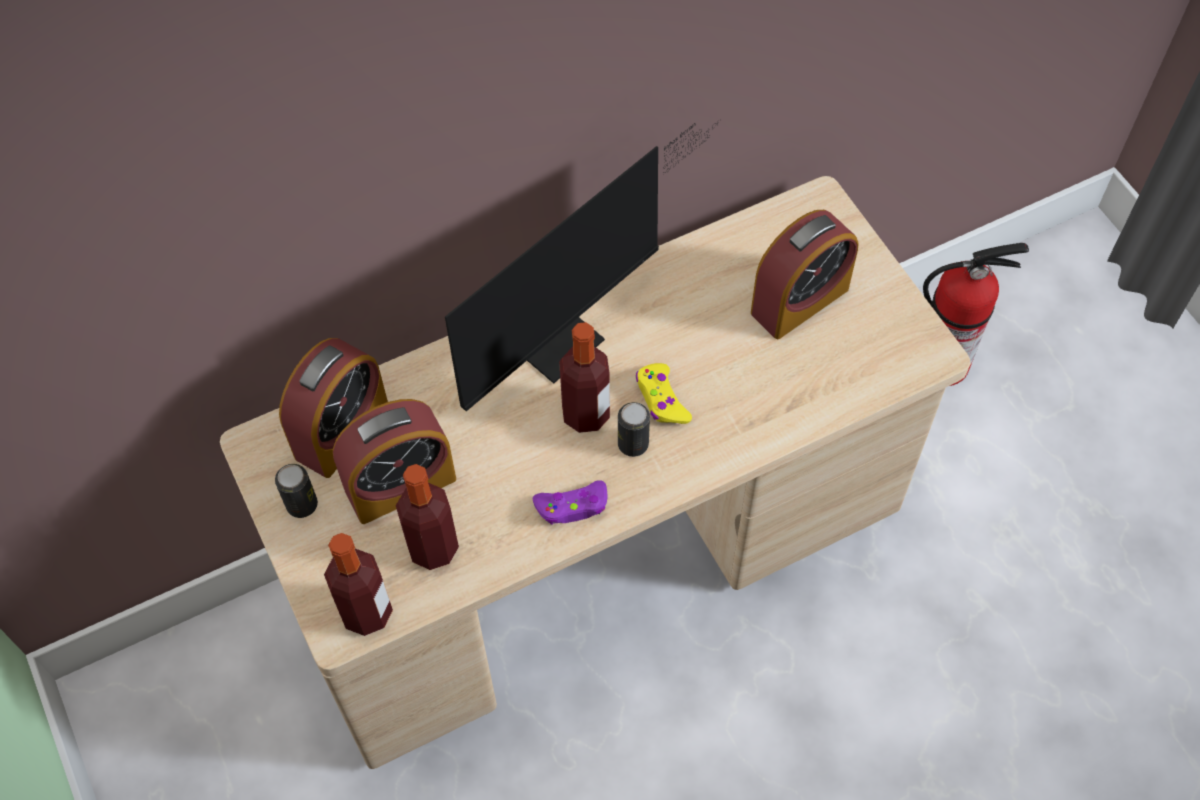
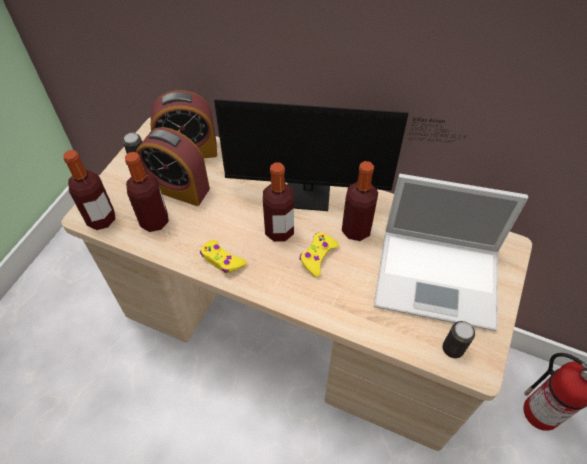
camera: 50 degrees right, 5 degrees down
(572, 507) = (222, 260): purple game controller -> yellow game controller
(633, 444) = (280, 261): can -> can (453, 348)
(660, 331) = (356, 230): none -> bottle
(799, 301) = (439, 278): alarm clock -> laptop

